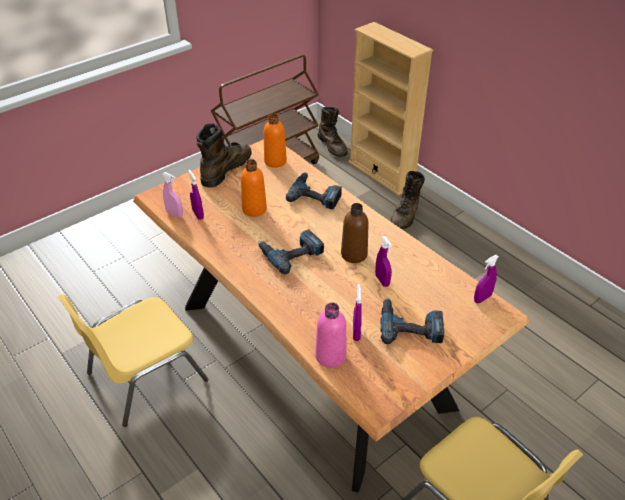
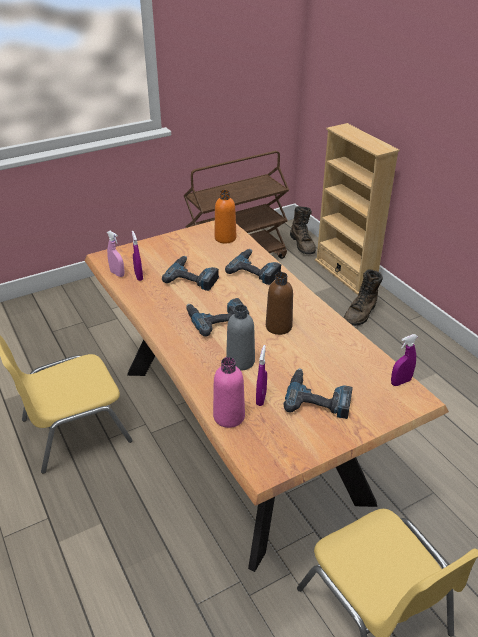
camera: 10 degrees right, 5 degrees down
(225, 169) = (176, 240): brown boot -> none
(254, 209) = (193, 277): orange bottle -> power drill
(326, 296) = (240, 361): none -> grey bottle
(382, 280) = (300, 353): purple spray bottle -> none

